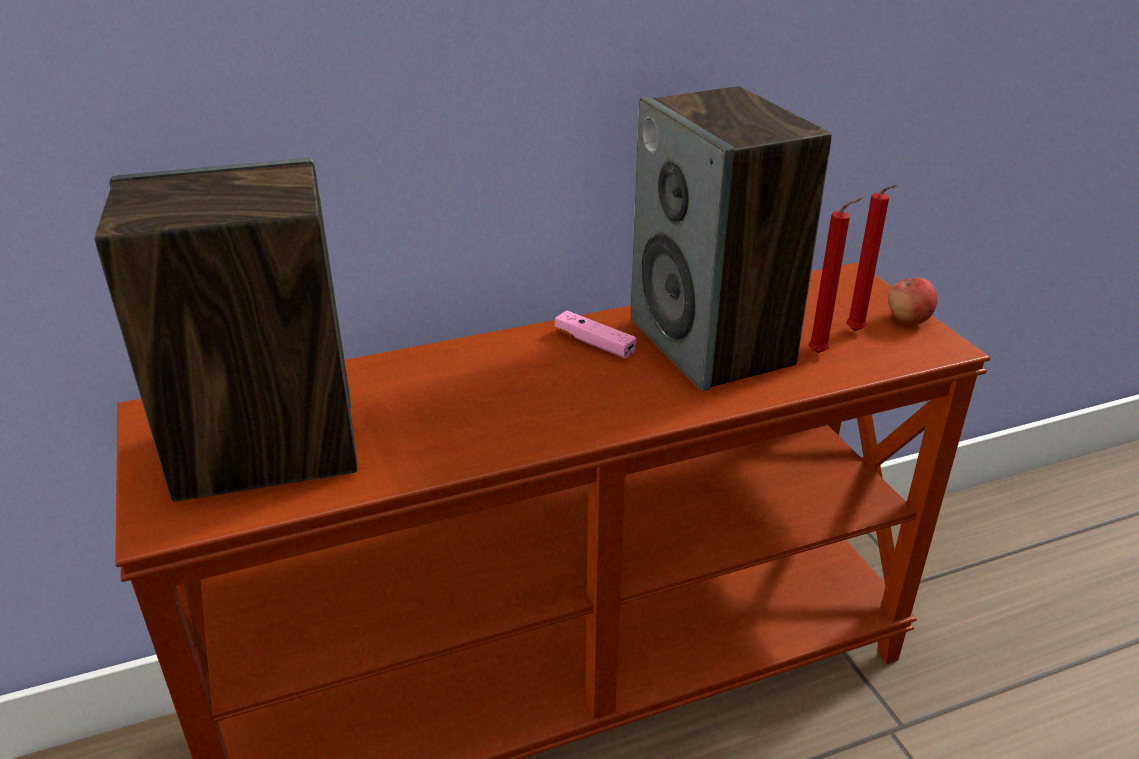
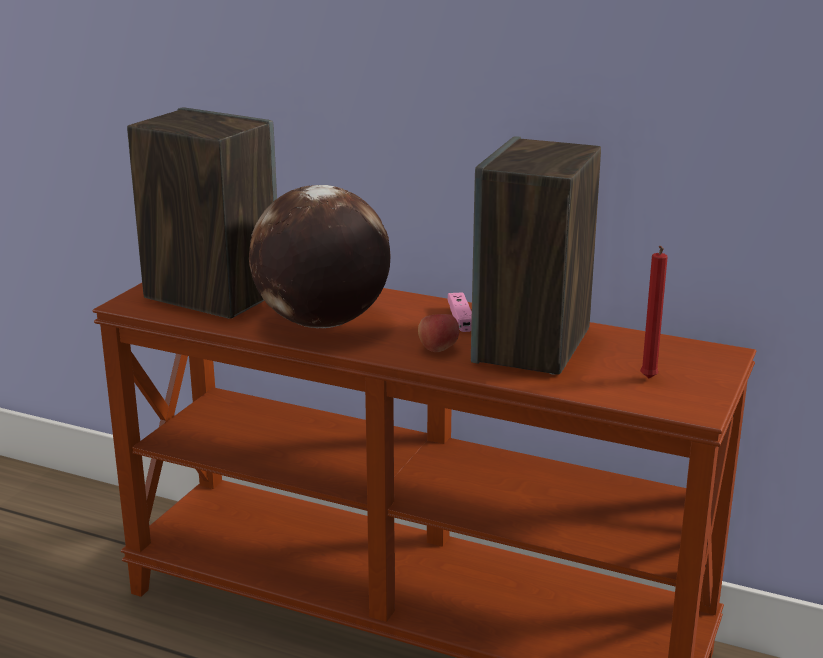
camera: 45 degrees right, 10 degrees down
(469, 420) = (321, 323): none -> globe
(821, 353) = (594, 378): red candle -> none
(908, 320) = (706, 389): apple -> apple (438, 349)

